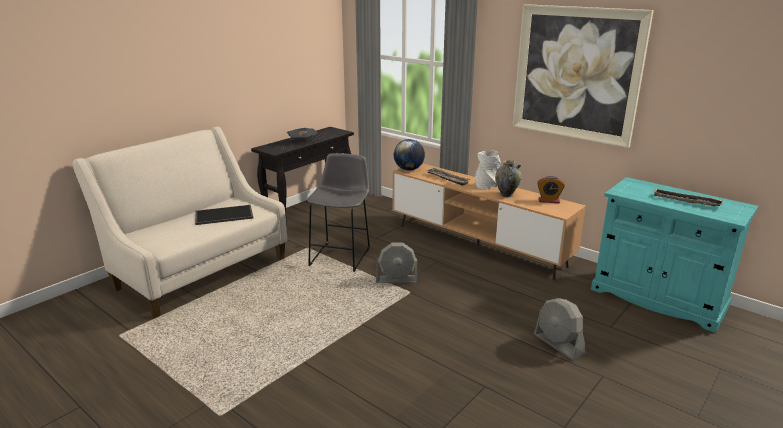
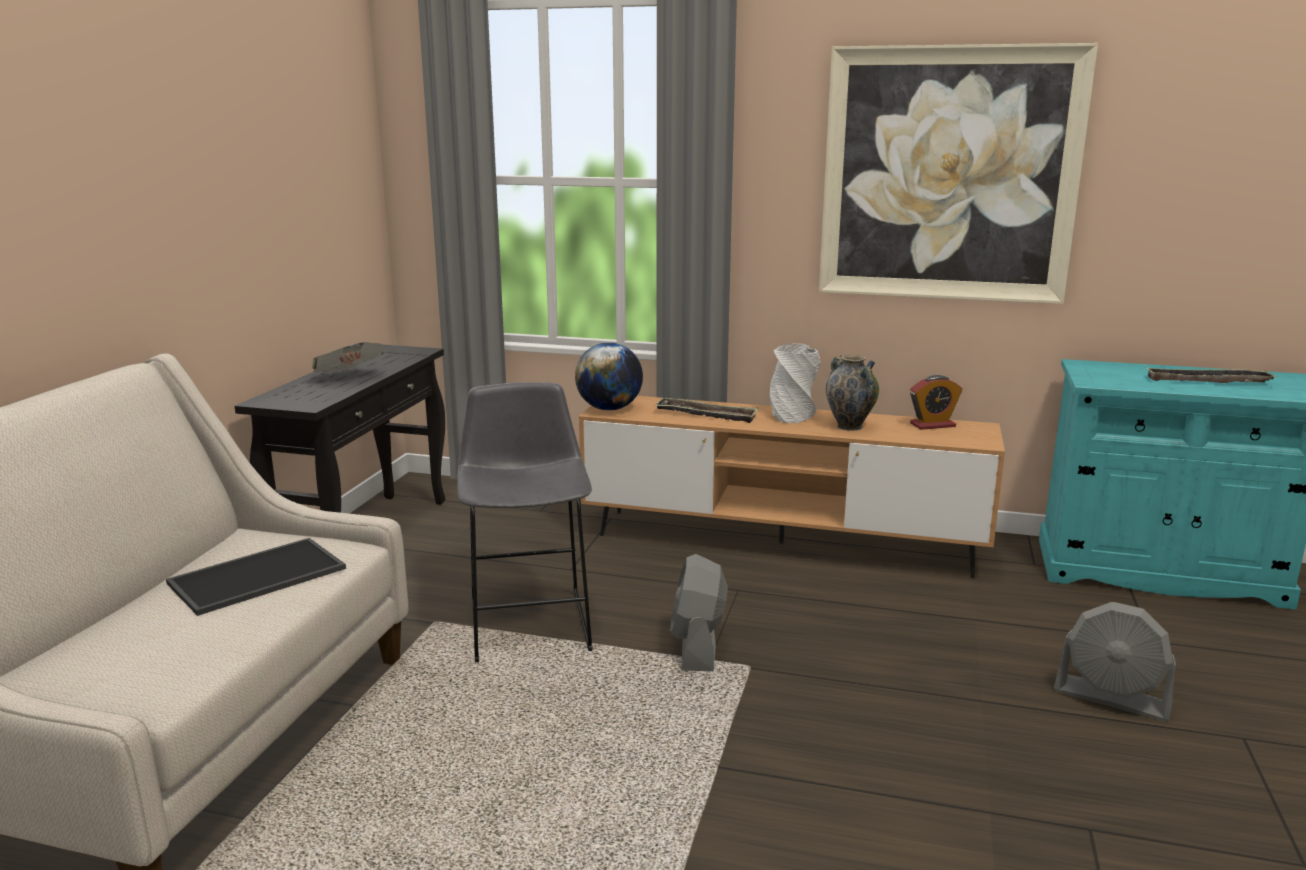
camera: 25 degrees left, 5 degrees down
(397, 280) = (697, 647): grey fan -> grey fan turned 120 degrees clockwise

